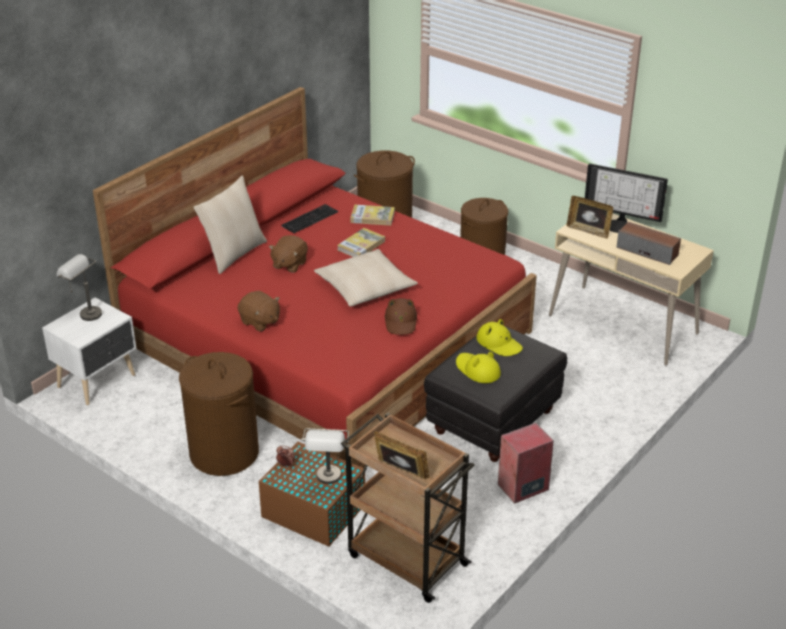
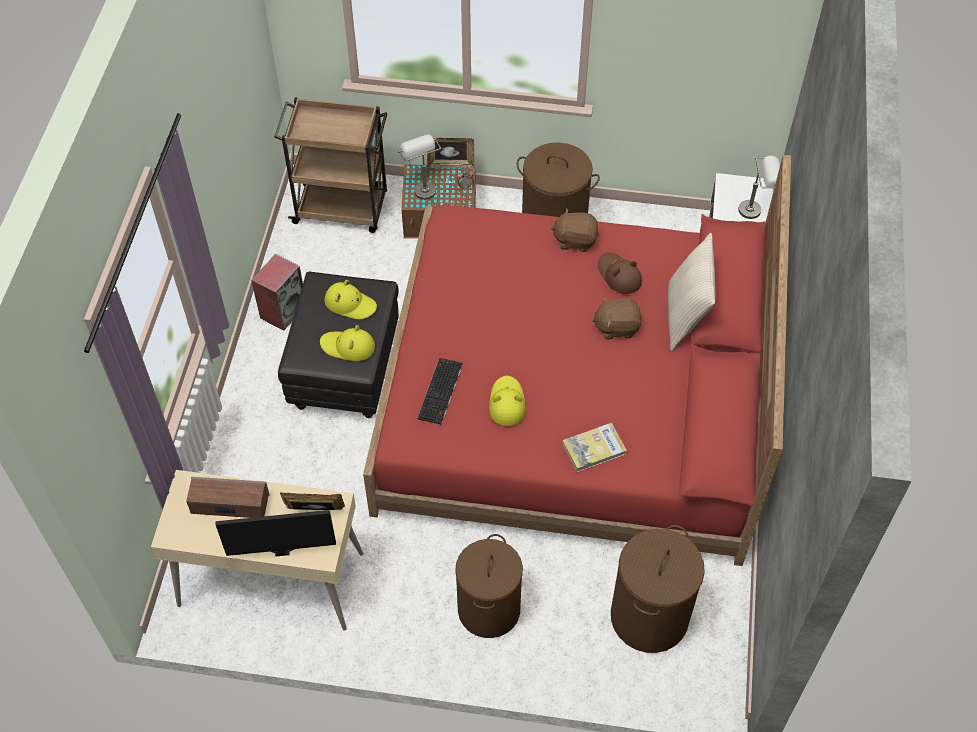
camera: 150 degrees right, 20 degrees up
(289, 264) = (616, 327): brown plush toy -> brown plush toy turned 90 degrees counterclockwise
(310, 218) = (660, 411): keyboard -> keyboard (441, 392)
(361, 245) = (567, 390): book -> none
(365, 287) = (515, 330): beige pillow -> none
(400, 473) = (327, 113): picture frame -> picture frame (451, 165)
(401, 322) = (445, 296): brown hat -> brown hat (619, 275)
(409, 253) = (506, 403): none -> yellow hat

